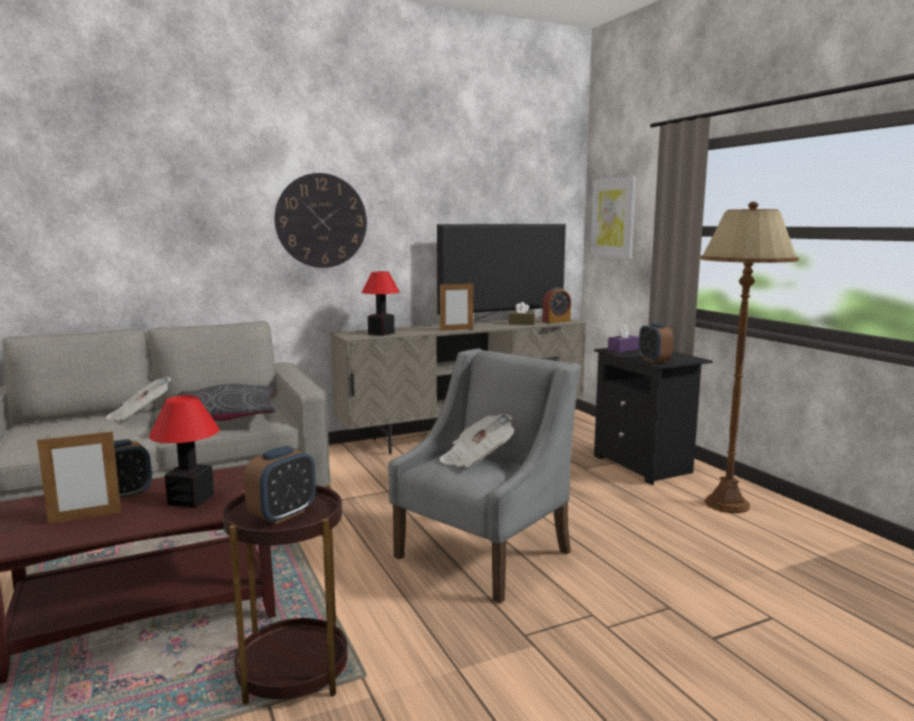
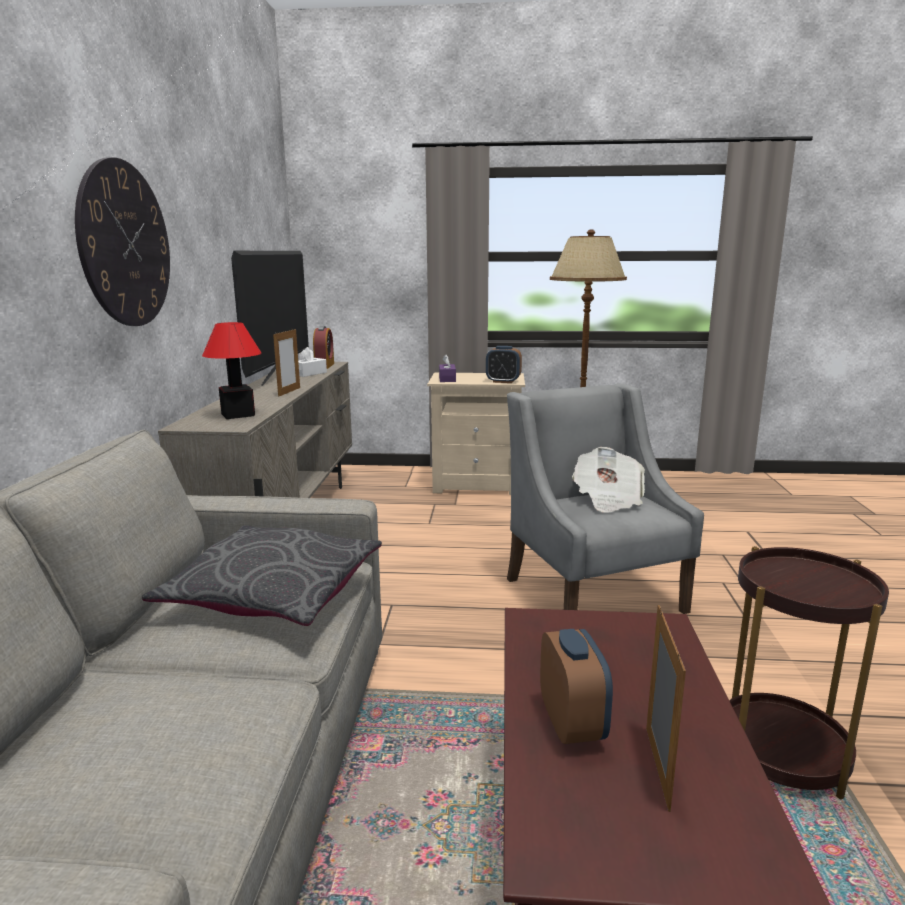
camera: 60 degrees left, 5 degrees up
(140, 415) = (139, 670): newspaper -> none
(190, 500) = (624, 666): table lamp -> none
(283, 515) = (814, 584): alarm clock -> none
(521, 323) = (309, 373): brown tissue box -> white tissue box
(613, 218) = (345, 244): picture -> none
(645, 465) = (477, 484): black nightstand -> beige nightstand

